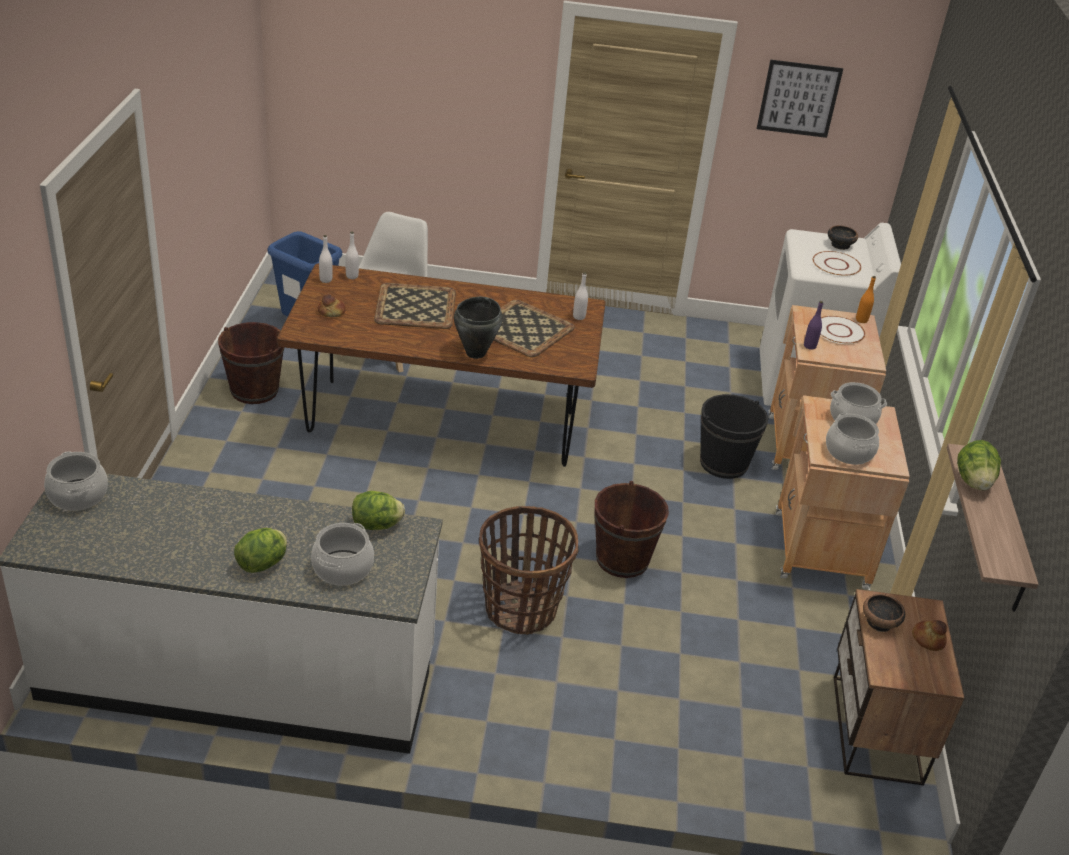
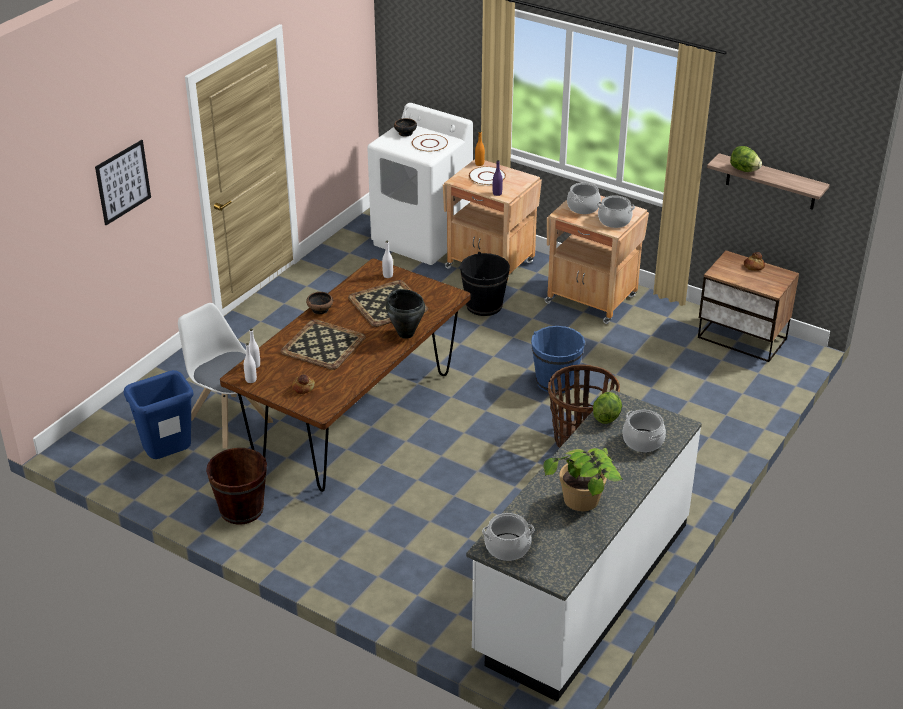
camera: 60 degrees left, 0 degrees up
(166, 543) = (583, 512): none -> potted plant
(263, 564) = (624, 473): lettuce -> none
(622, 559) = (555, 382): brown bucket -> blue bucket
(799, 98) = (321, 55): picture -> picture (123, 182)
(880, 622) = (734, 277): bowl -> bowl (320, 309)

